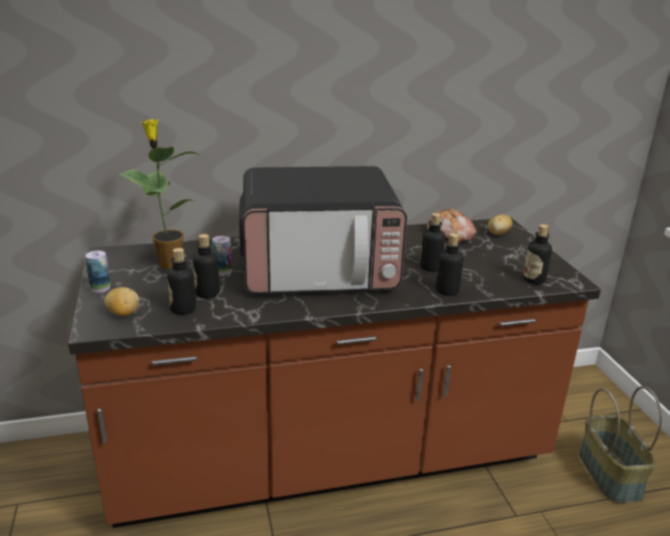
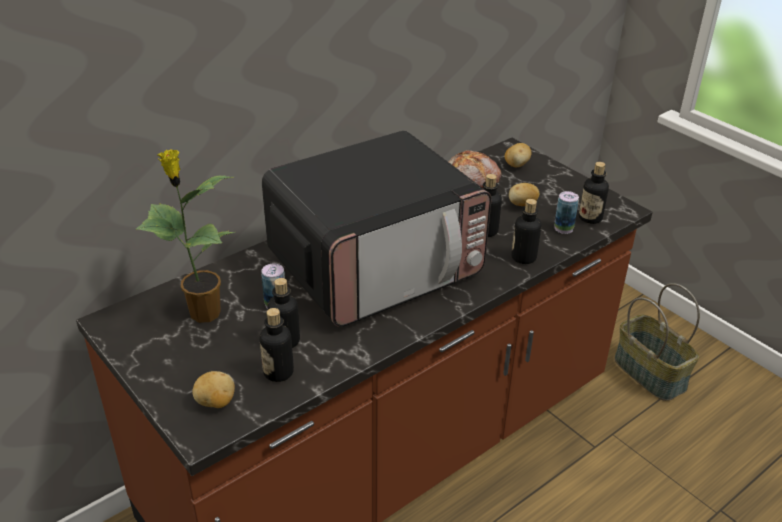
camera: 25 degrees left, 10 degrees up
(100, 288) = (153, 375): can -> can (563, 228)
(479, 258) = (522, 205): none -> potato

